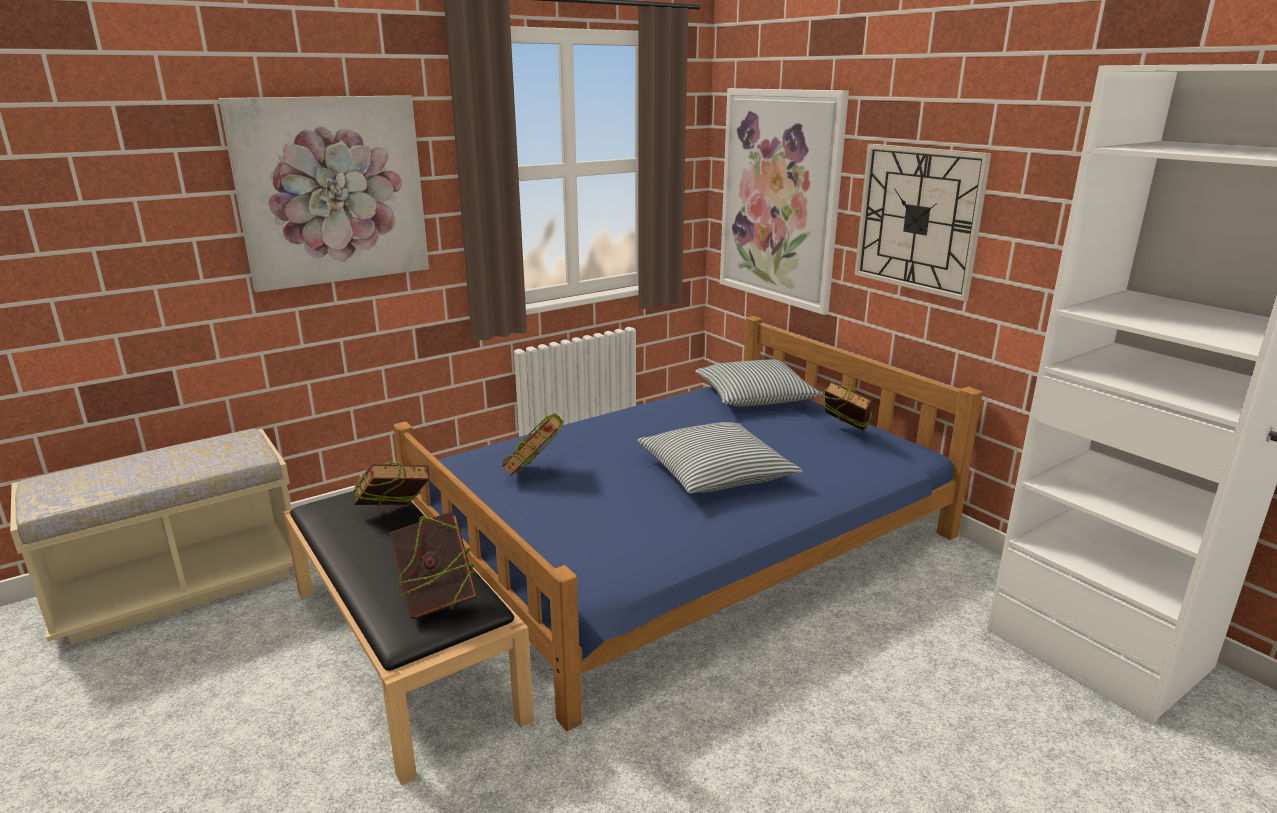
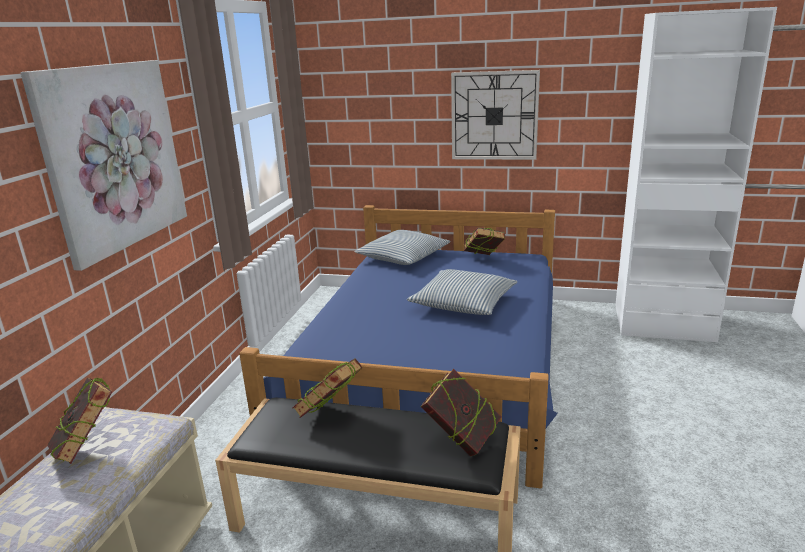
camera: 40 degrees left, 0 degrees up
(535, 473) = (364, 347): book -> book (88, 449)
(779, 198) = (377, 118): picture -> none

